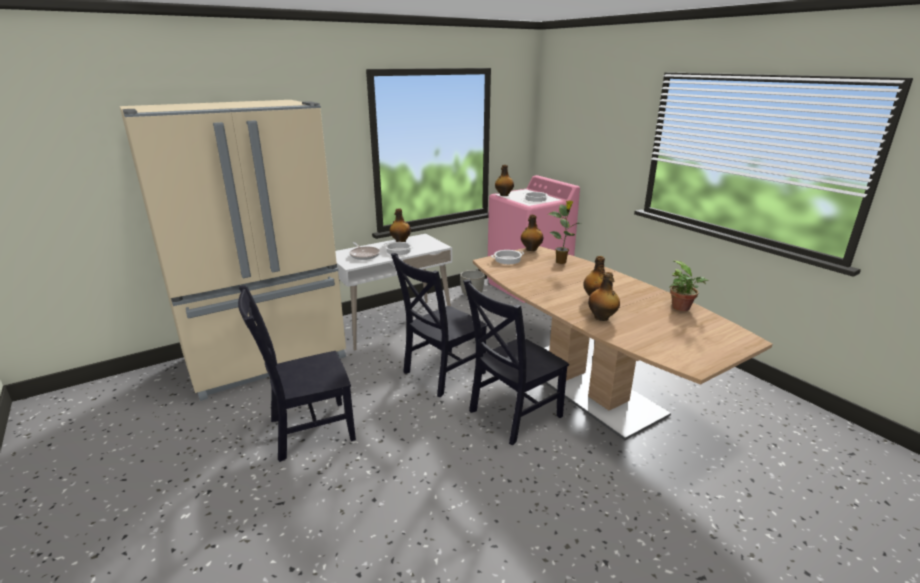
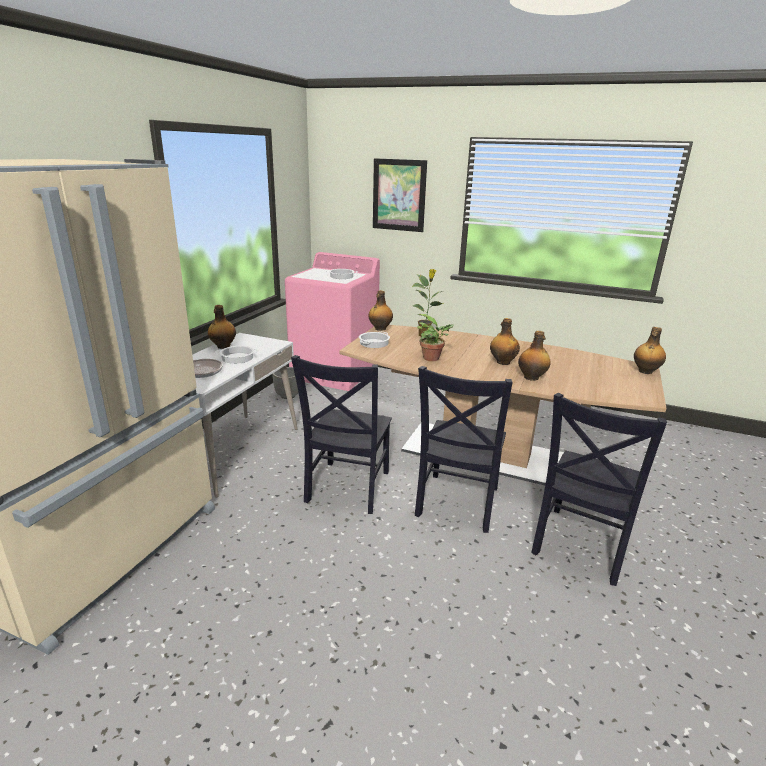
camera: 35 degrees left, 0 degrees up
(307, 430) = (263, 618): black chair -> black chair (580, 546)
(503, 195) = (303, 276): bottle -> bottle (645, 371)
(601, 128) = (399, 195): none -> picture
(683, 308) = (571, 354): potted plant -> potted plant (433, 358)

